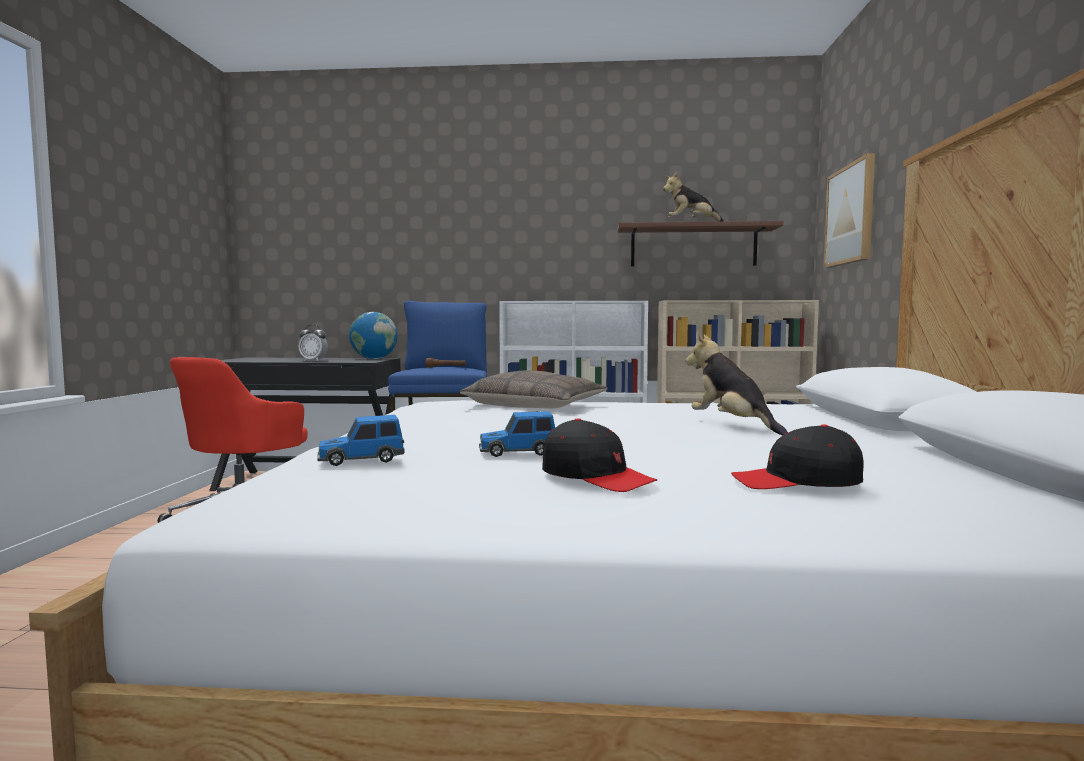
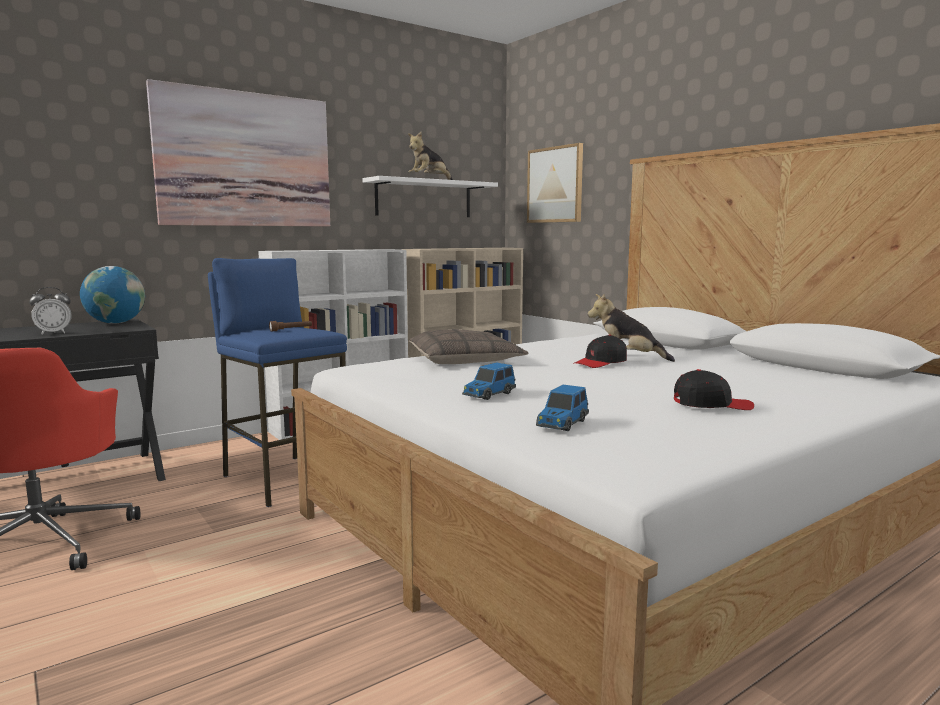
camera: 40 degrees left, 5 degrees up
(498, 219) = (245, 160): none -> picture
(517, 452) = (609, 399): toy car -> toy car (488, 395)
(693, 246) = (424, 199): brown shelf -> white shelf
(797, 482) = (777, 388): black cap -> black cap (601, 363)

